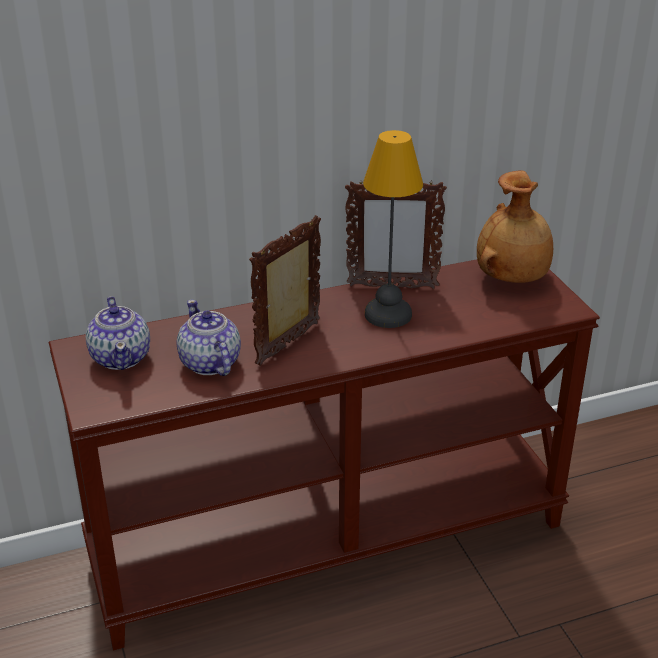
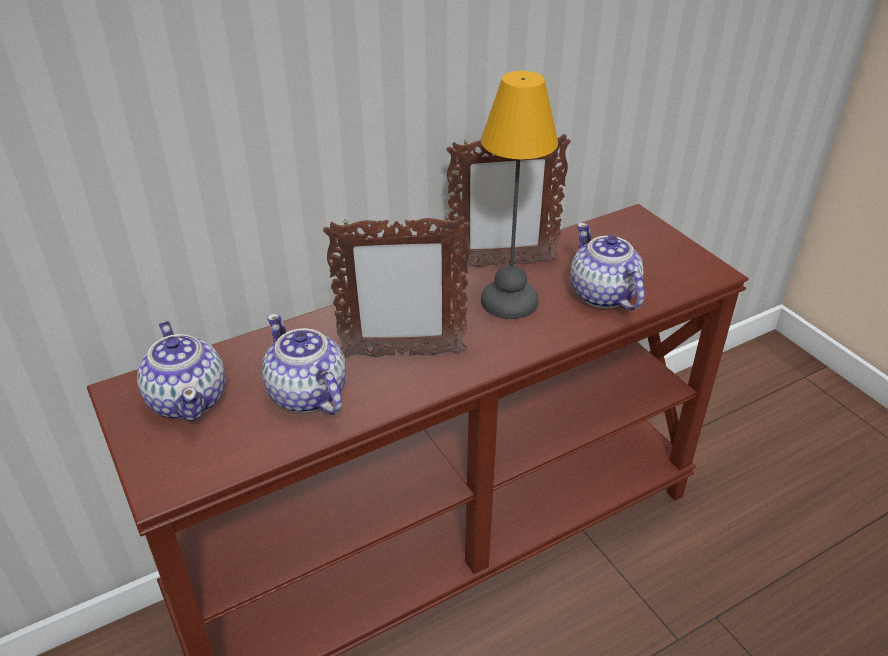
camera: 10 degrees left, 5 degrees up
(289, 344) = (402, 354): picture frame -> picture frame turned 120 degrees counterclockwise
(467, 317) = (603, 295): none -> teapot
(512, 279) = (635, 241): brown vase -> none

